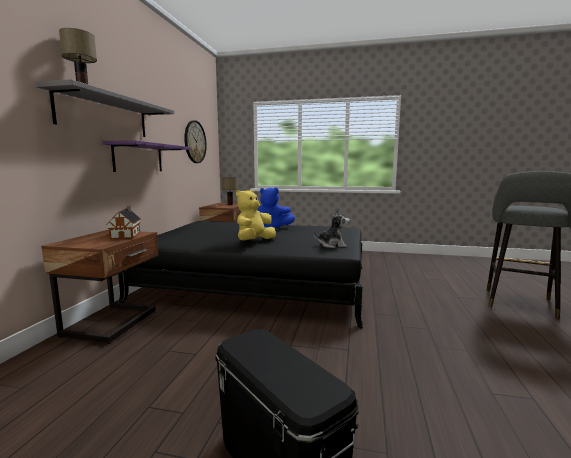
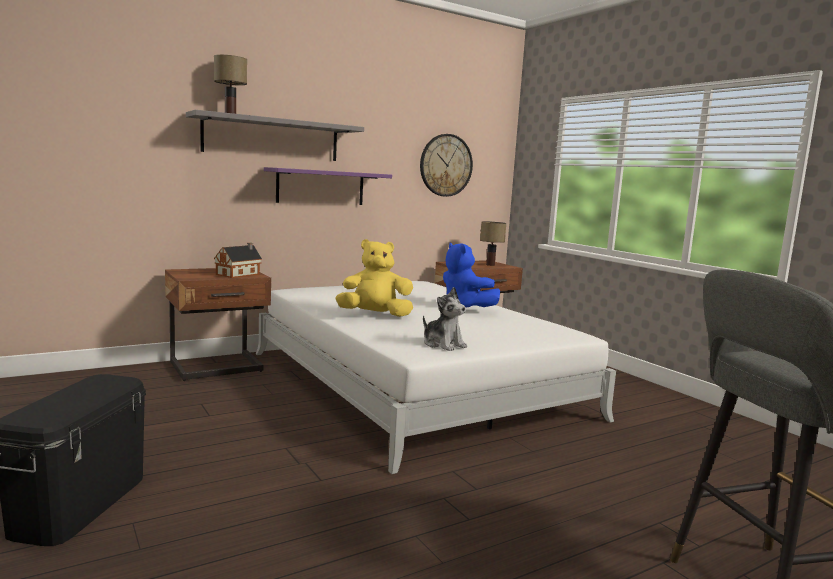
camera: 45 degrees right, 0 degrees up
(258, 283) = (414, 384): black bed -> white bed

